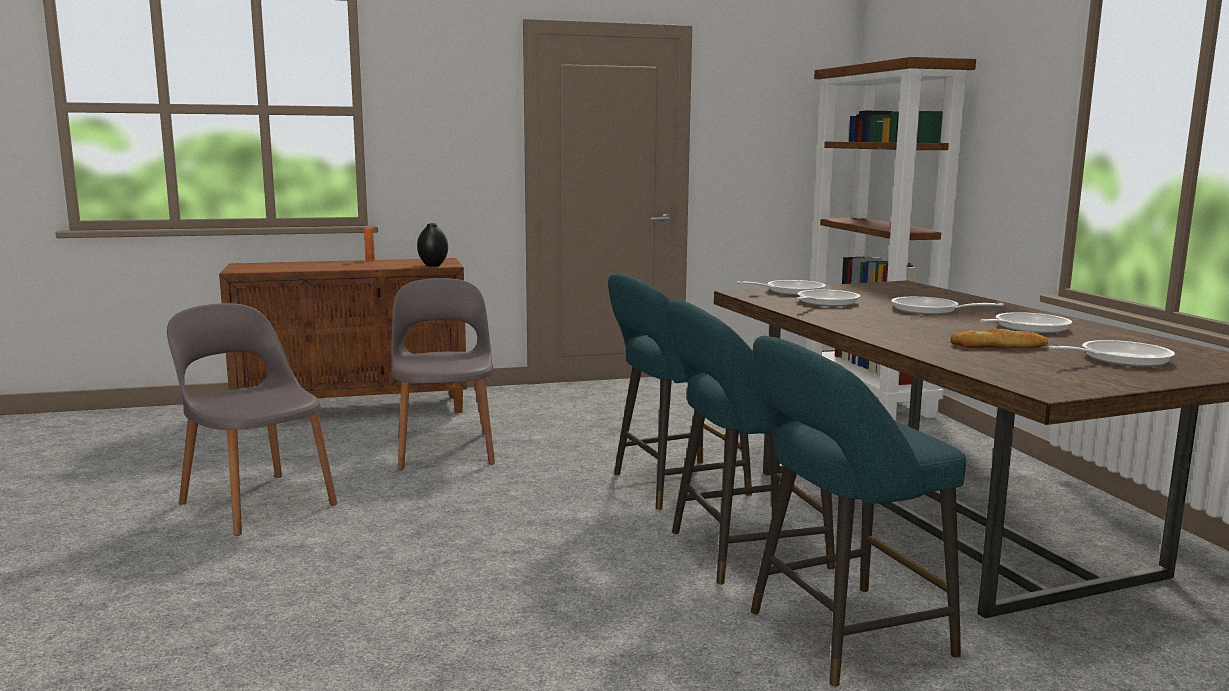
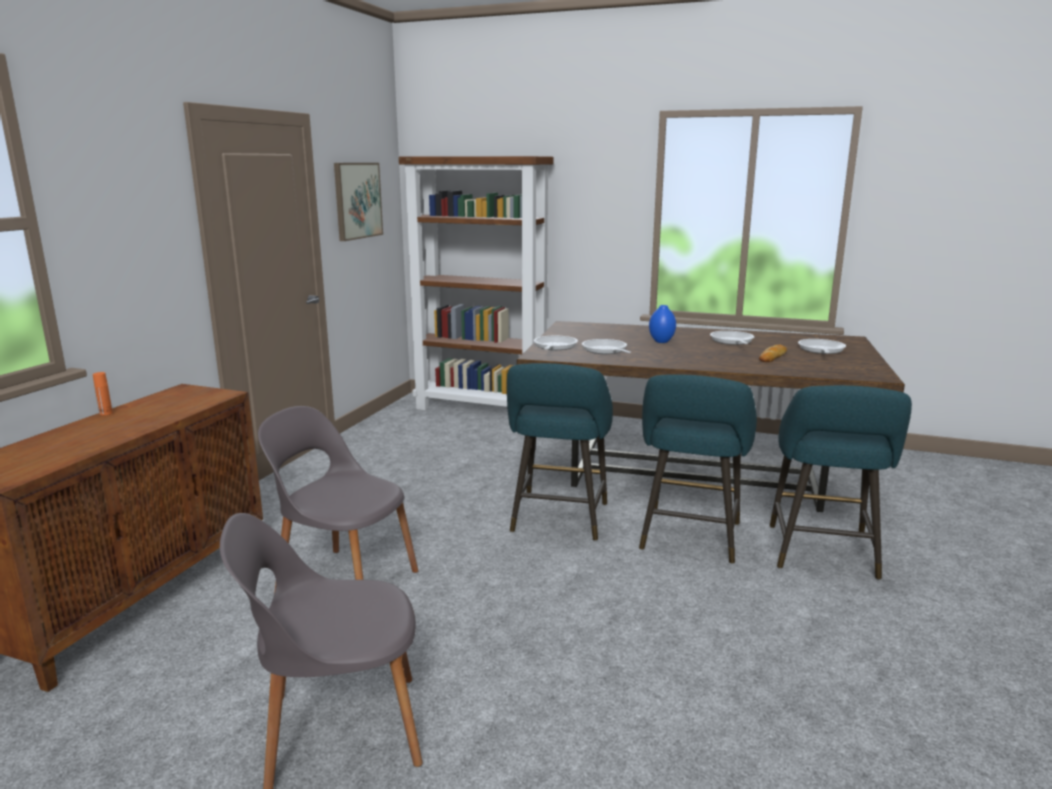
camera: 55 degrees left, 5 degrees up
(433, 265) = (211, 399): black vase -> none
(764, 121) = (357, 200): none -> picture
(930, 311) = (662, 341): frying pan -> blue vase

